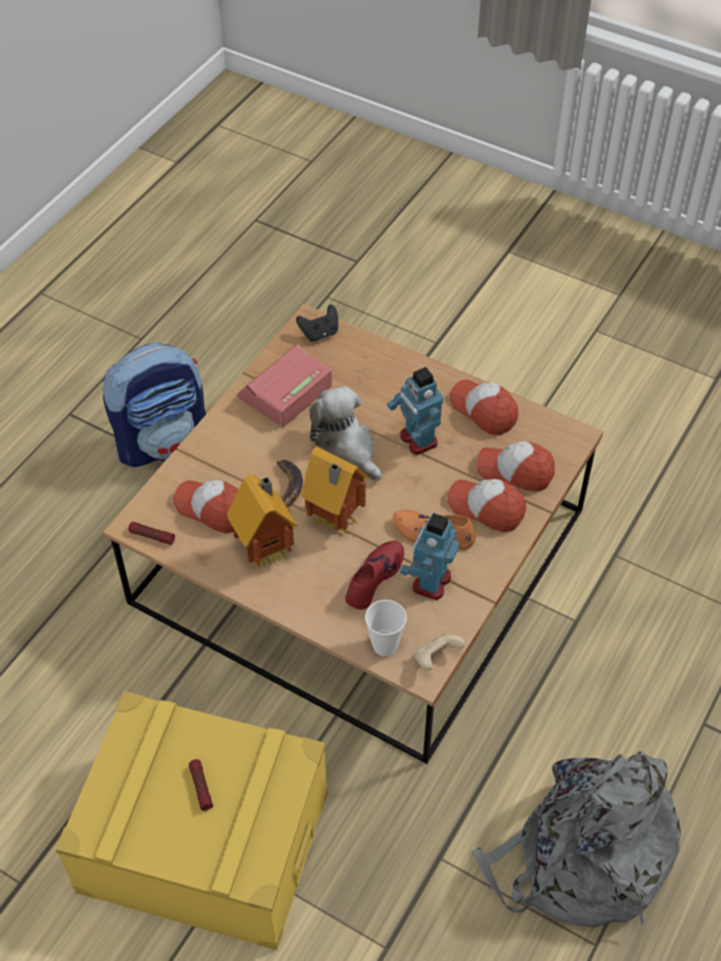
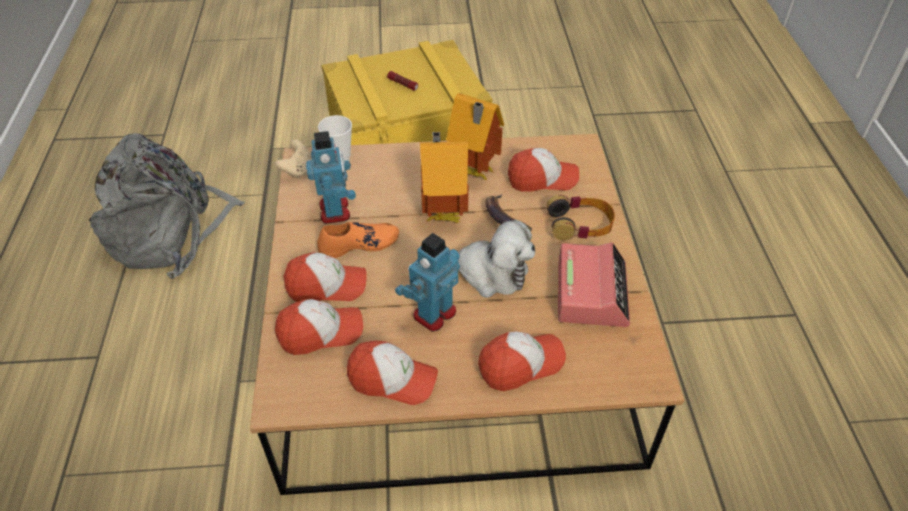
camera: 145 degrees right, 5 degrees down
(152, 536) = (562, 145): flashlight -> none
(163, 441) = (700, 336): backpack -> none
(231, 448) = (580, 224): none -> headphones
(319, 333) = (628, 372): black game controller -> none
(374, 578) = (381, 194): red shoe -> none
(386, 374) = (520, 364): none -> cap
(417, 440) = (433, 313): toy robot -> toy robot turned 75 degrees counterclockwise

